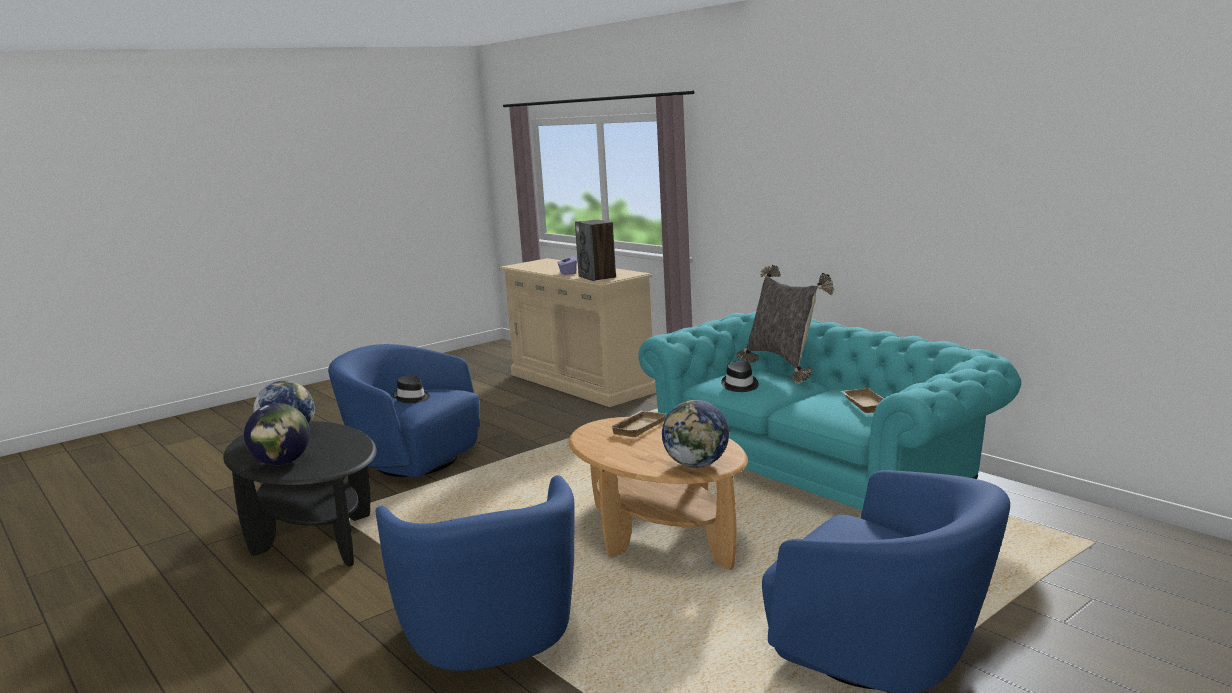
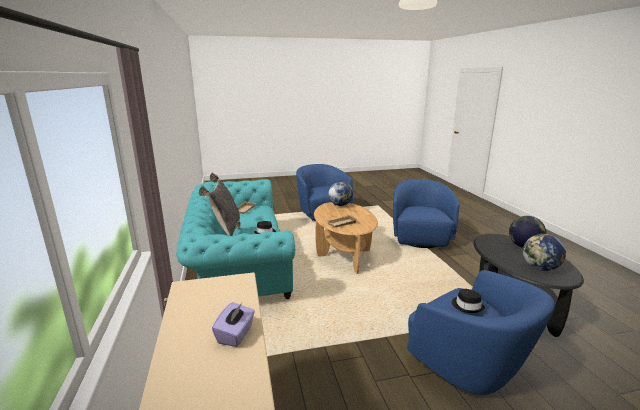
camera: 155 degrees left, 5 degrees up
(597, 277) = (230, 294): speaker -> none

